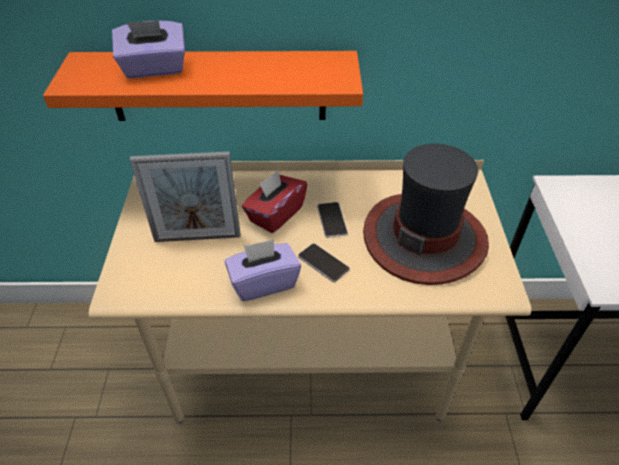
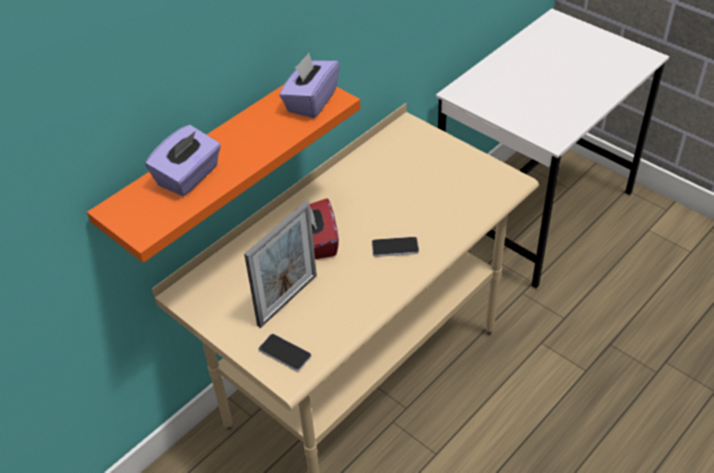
camera: 45 degrees left, 0 degrees up
(263, 282) = (376, 289): purple tissue box -> purple tissue box (311, 101)
(332, 220) = (360, 217): phone -> phone (285, 353)
(424, 237) = (432, 184): hat -> none

